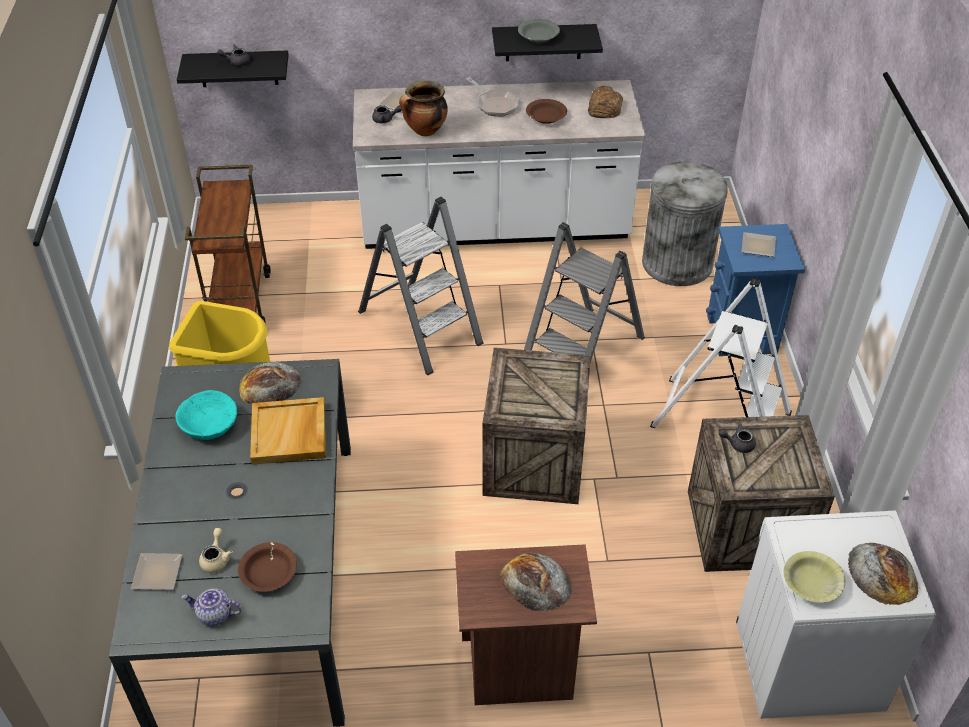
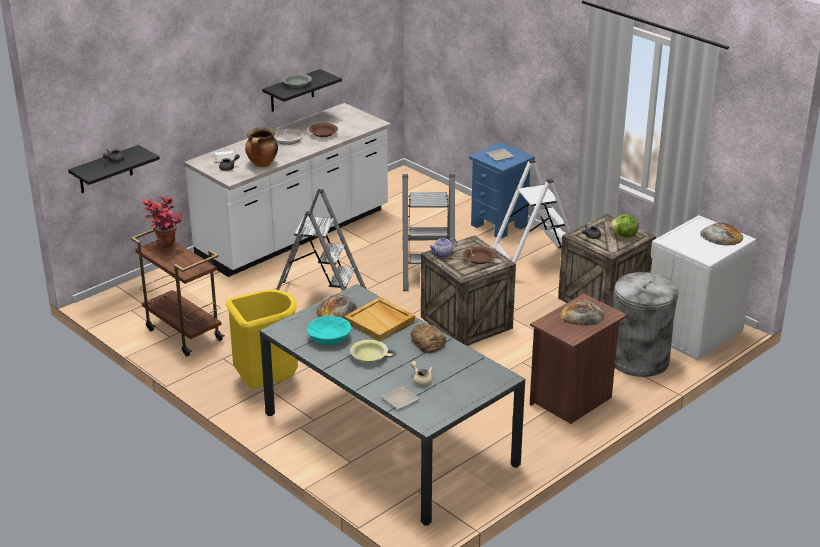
camera: 40 degrees left, 15 degrees down
(214, 614) = (454, 397): teapot -> teapot (442, 254)
(232, 194) = (166, 247): none -> potted plant
(269, 572) = (456, 371): brown bowl -> brown bowl (479, 259)
(604, 107) = (349, 119): bread -> bread (428, 342)
(677, 263) = (424, 210): grey trash can -> grey trash can (639, 360)
(787, 469) = (624, 236): none -> lettuce
(812, 583) = (700, 251): yellow bowl -> yellow bowl (369, 356)

